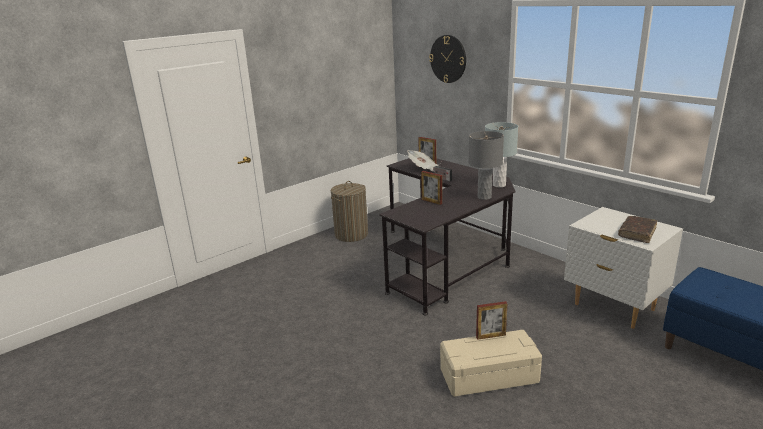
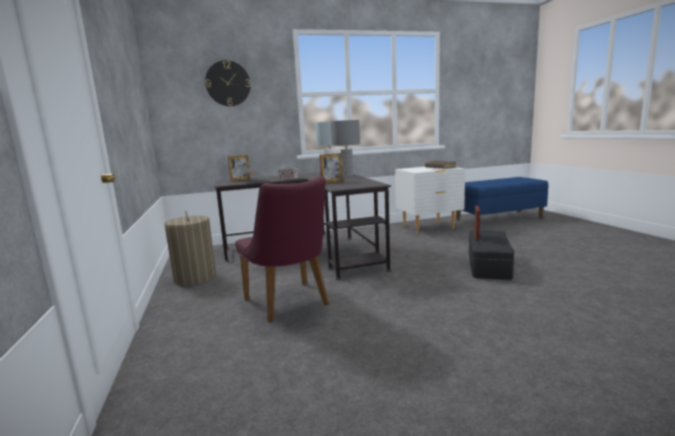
camera: 65 degrees left, 10 degrees down
(326, 288) = (290, 304): none -> purple chair
(489, 375) = (487, 265): beige storage box -> black storage box

